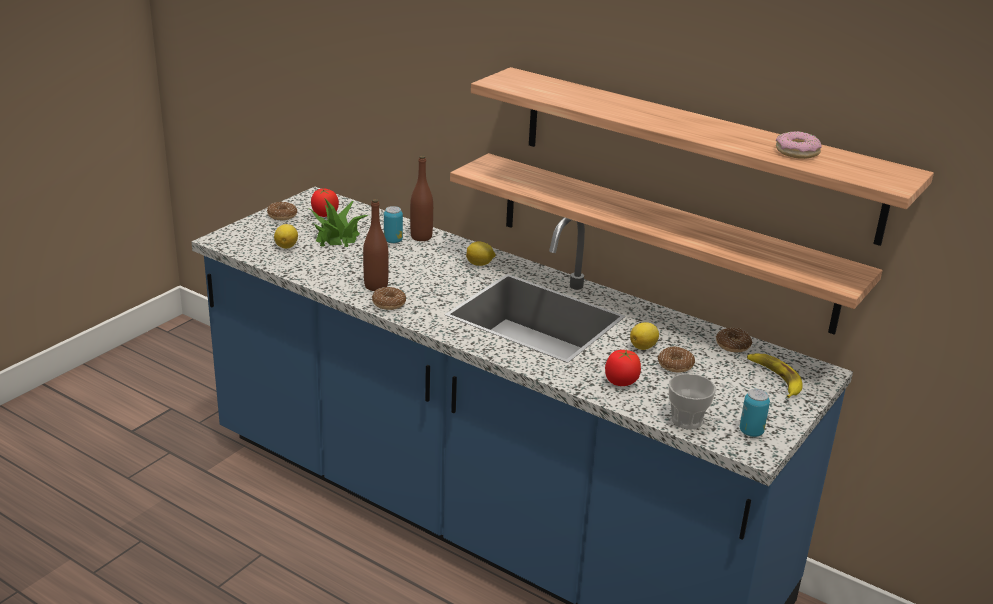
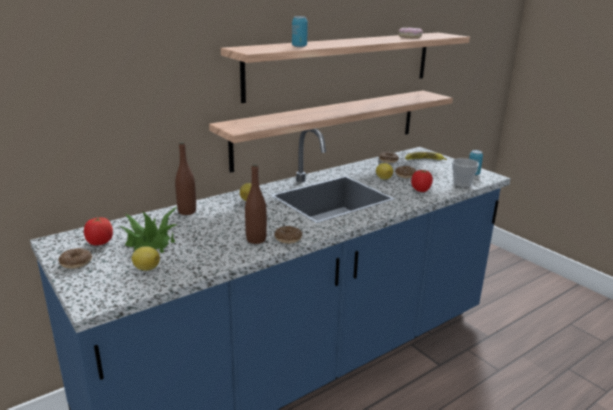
camera: 70 degrees left, 5 degrees down
(393, 241) = (183, 222): can -> can (299, 46)

